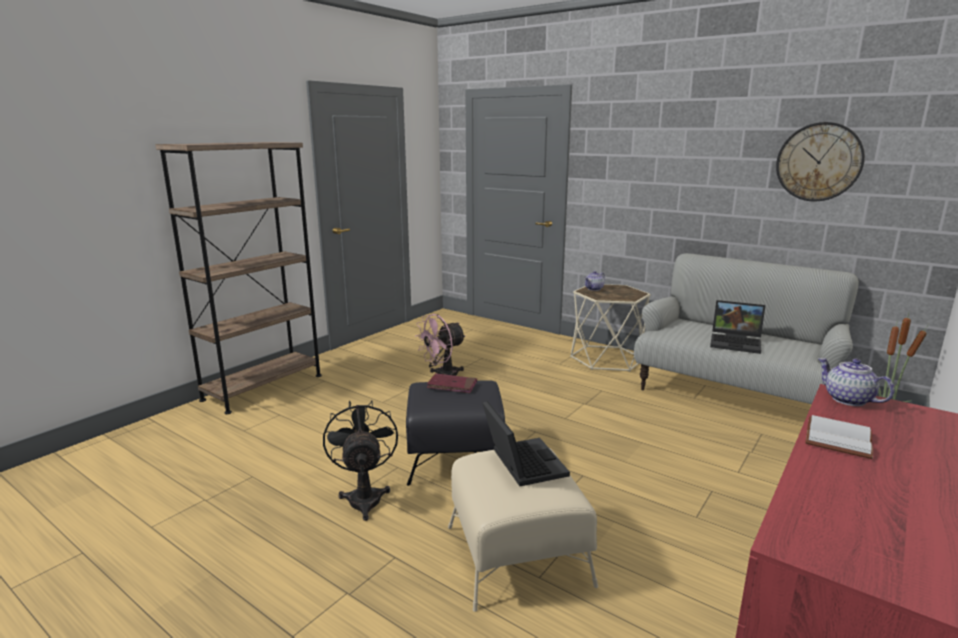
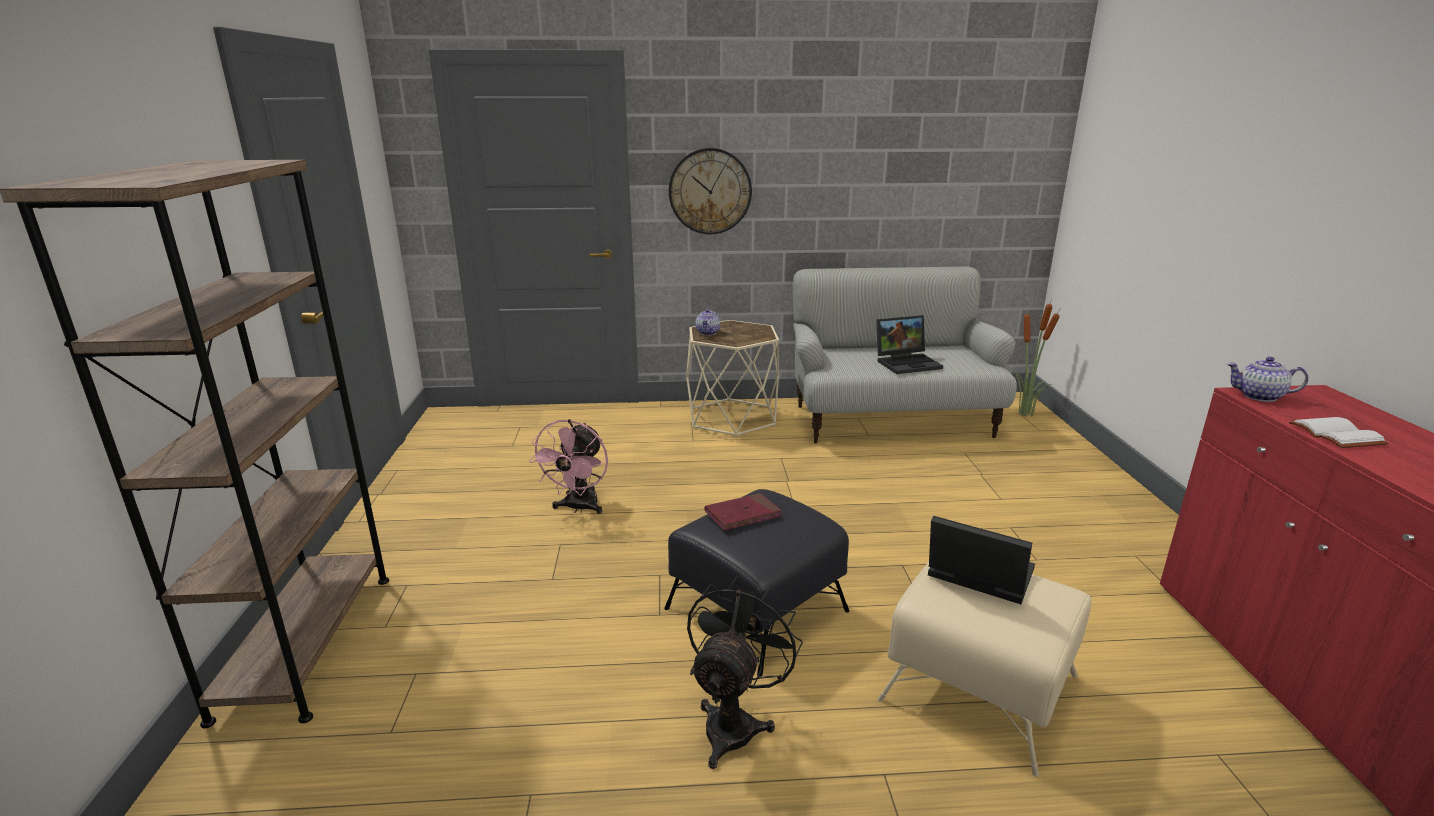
camera: 40 degrees left, 5 degrees up
(364, 496) = (735, 722): black fan -> black fan turned 75 degrees clockwise
(819, 162) = (935, 151): wall clock -> wall clock (710, 191)

